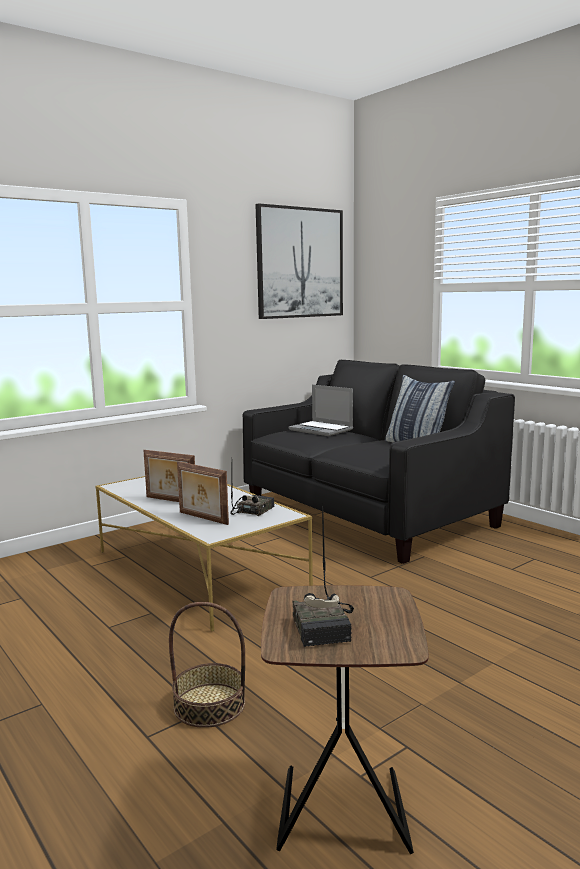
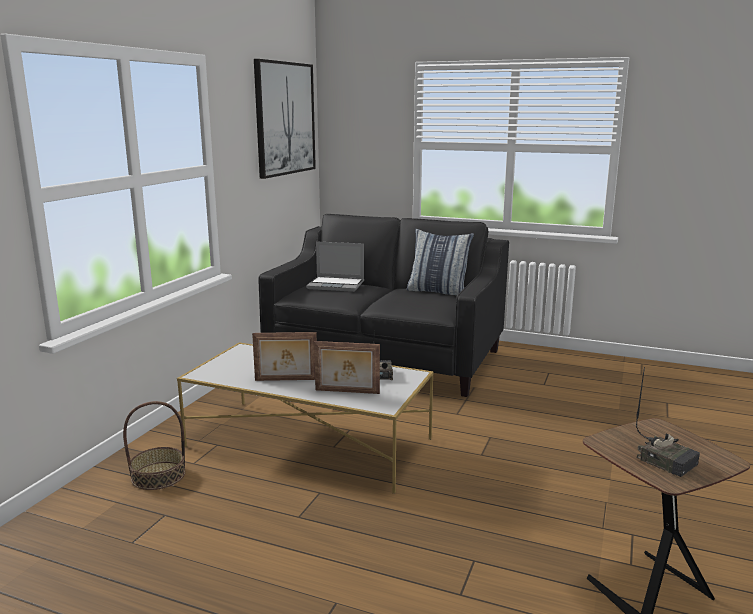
camera: 30 degrees left, 5 degrees up
(209, 705) = (473, 553): basket -> basket (158, 475)

